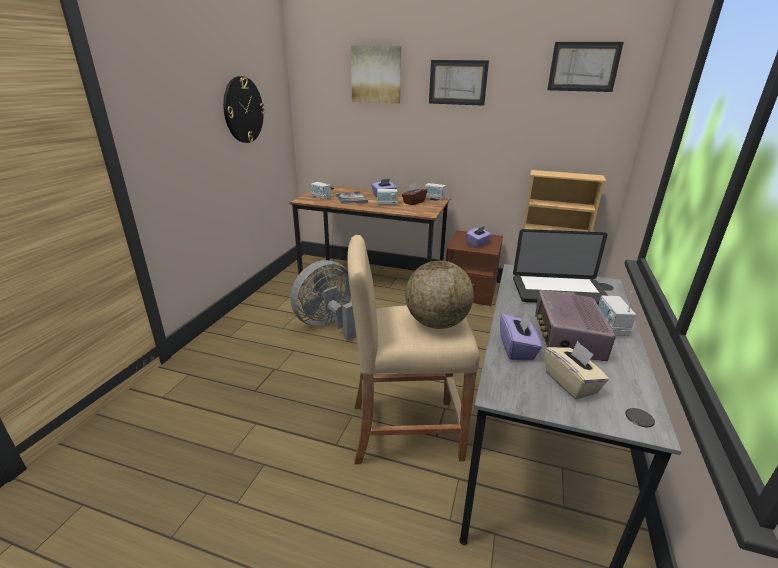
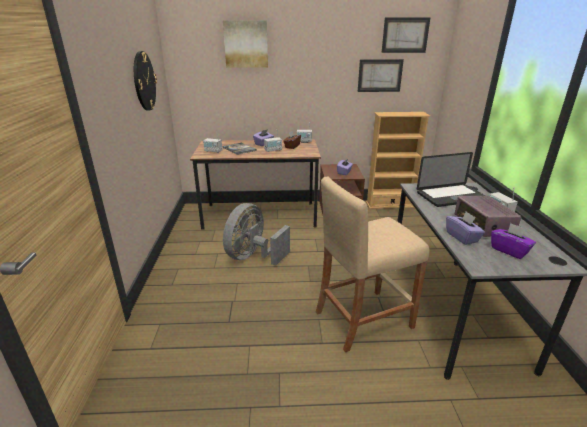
camera: 20 degrees left, 0 degrees up
(437, 323) = (391, 232): globe -> none
(458, 82) = (314, 49): picture -> picture (380, 75)
(571, 383) = (509, 250): beige tissue box -> purple tissue box

